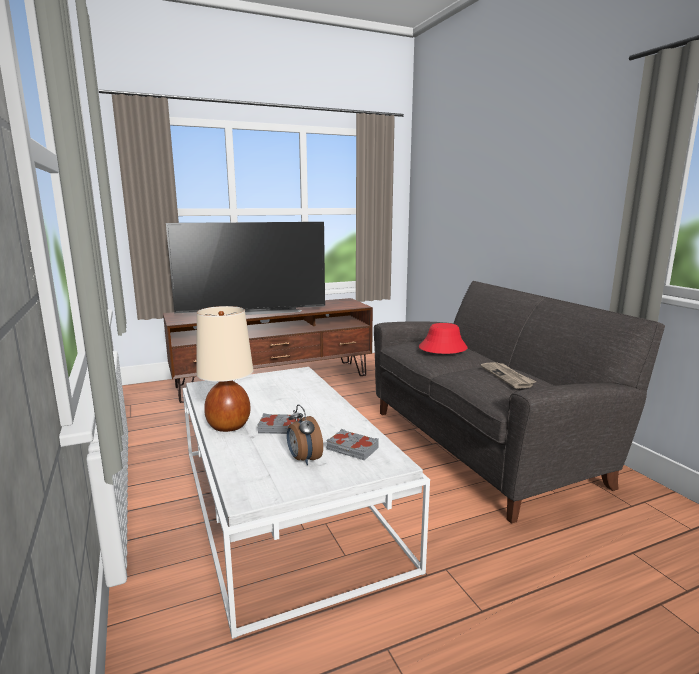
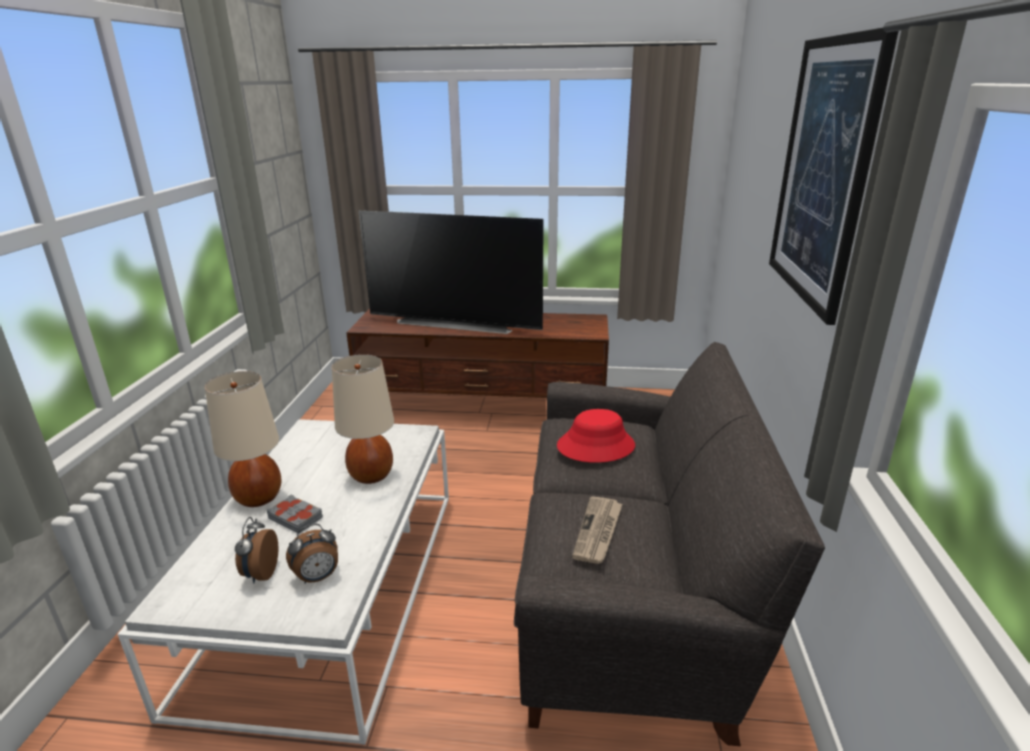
camera: 30 degrees right, 10 degrees up
(301, 396) = (370, 475): none -> beige table lamp
(352, 449) = (318, 577): grey book -> alarm clock
(548, 158) = (823, 172): none -> picture

